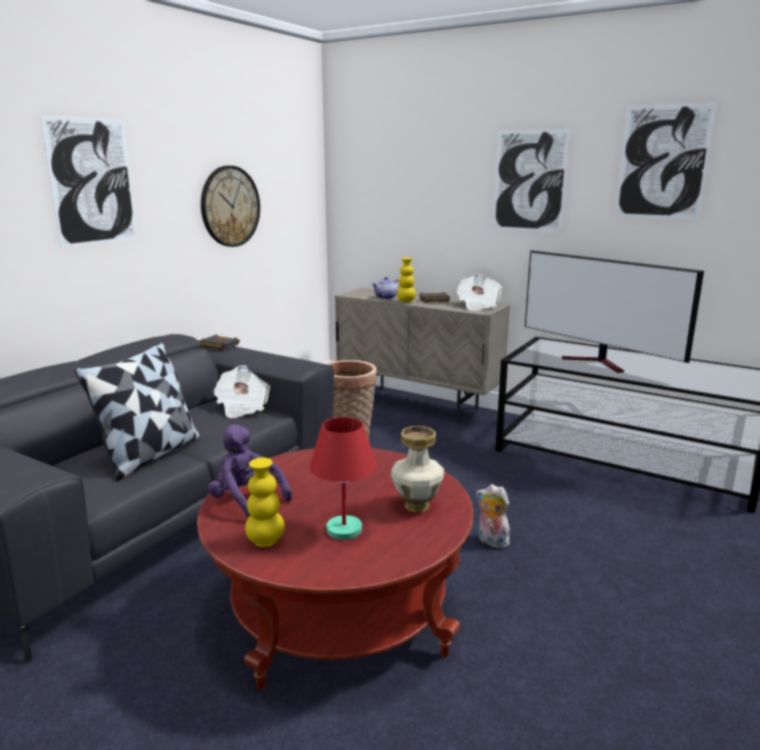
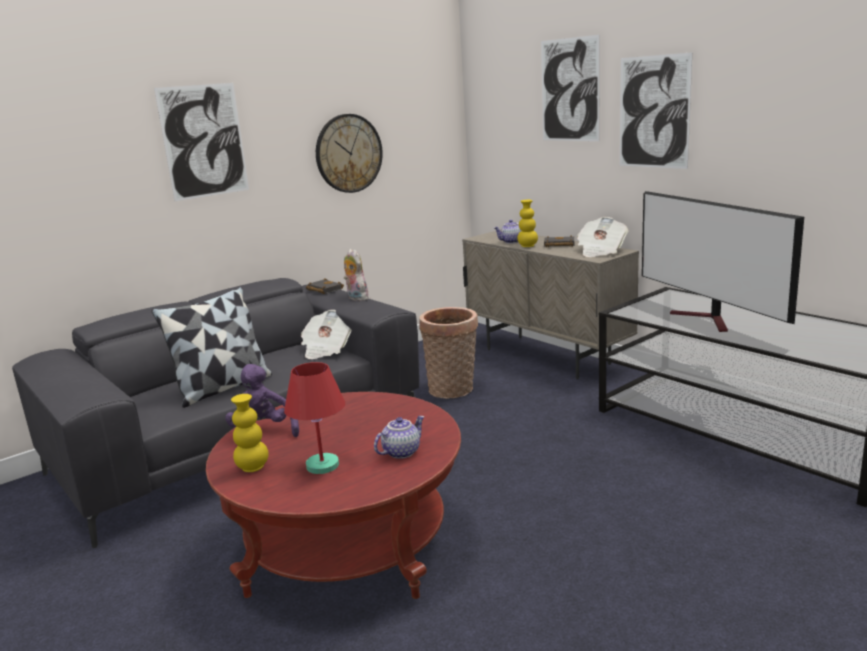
camera: 20 degrees right, 0 degrees up
(416, 506) = (401, 452): vase -> teapot
(491, 541) = (530, 502): plush toy -> plush toy (356, 298)
(662, 162) = (792, 85): picture -> picture (569, 90)

